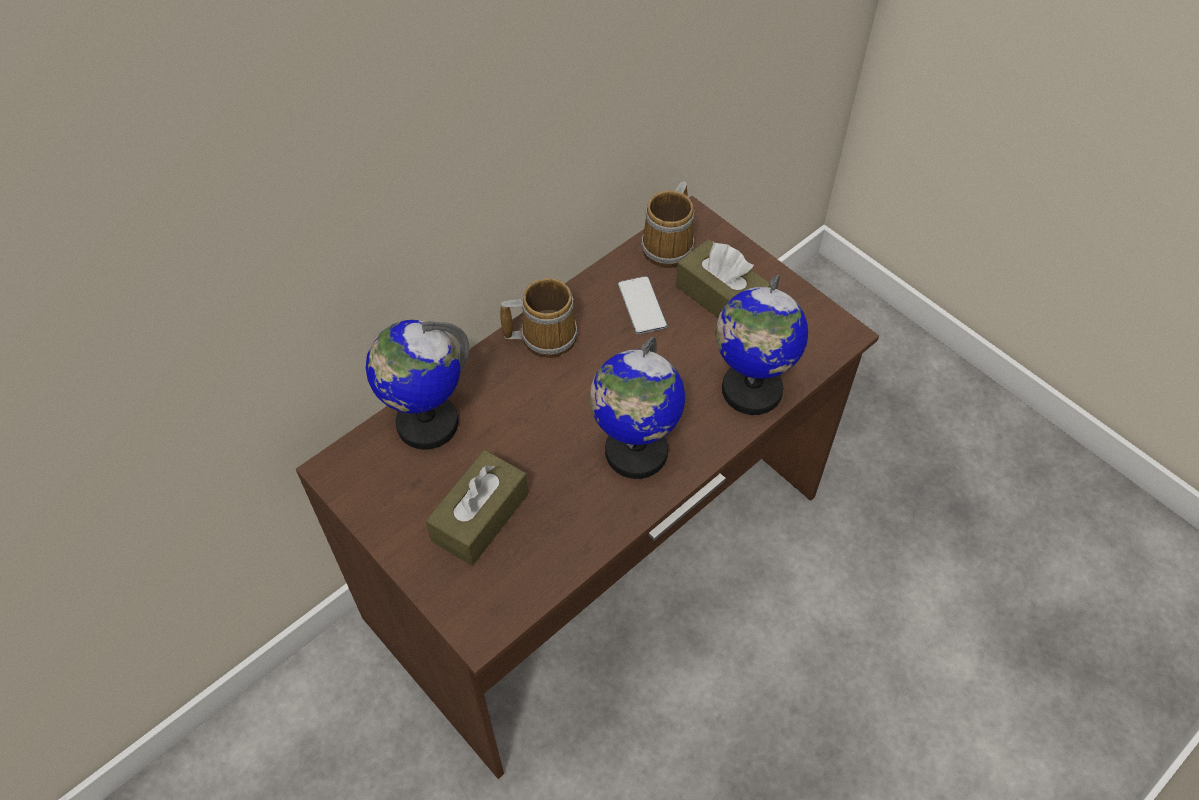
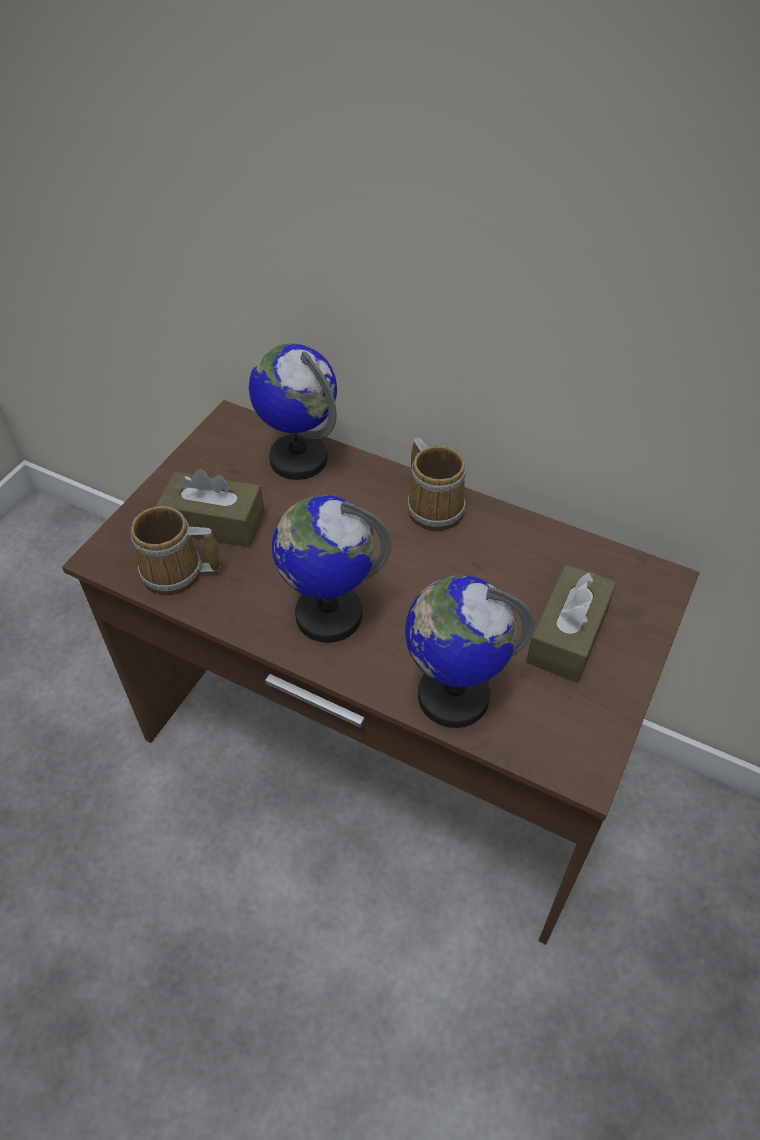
camera: 70 degrees right, 5 degrees down
(642, 305) = (515, 570): phone -> none
(670, 246) = (611, 571): mug -> mug (176, 574)

